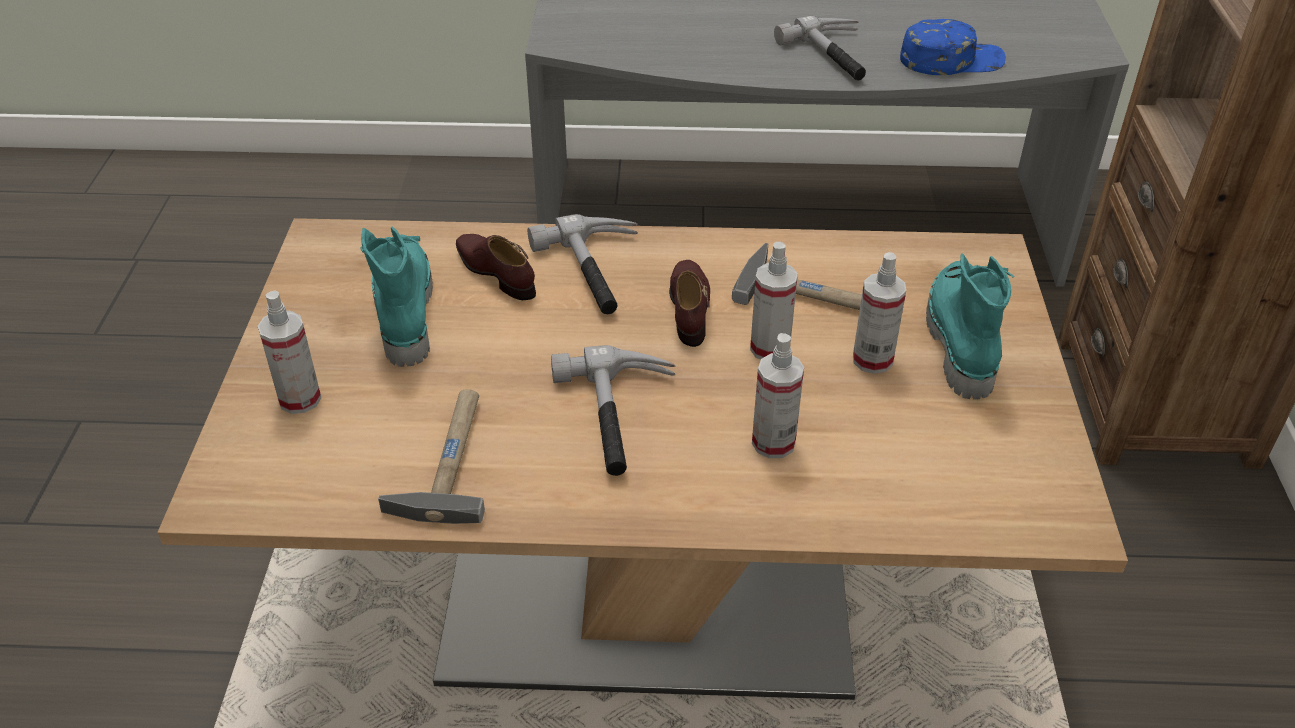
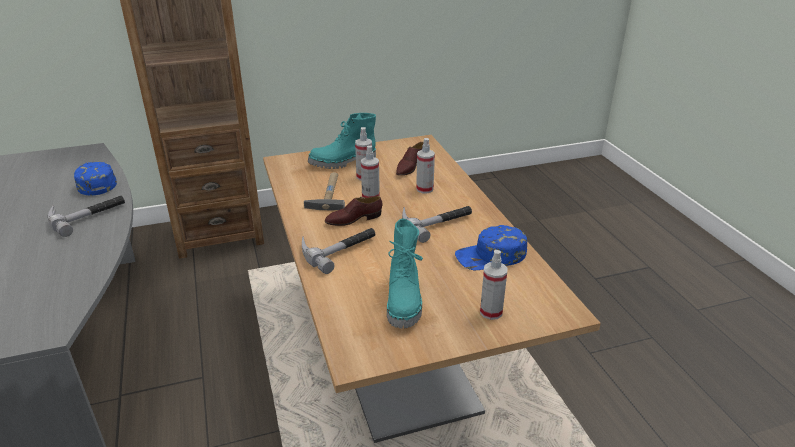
camera: 110 degrees left, 10 degrees down
(403, 312) = (405, 301): turquoise boot -> turquoise boot turned 60 degrees counterclockwise
(448, 459) = (491, 256): hammer -> blue cap
(496, 272) = (354, 280): brown shoe -> brown shoe (409, 167)

